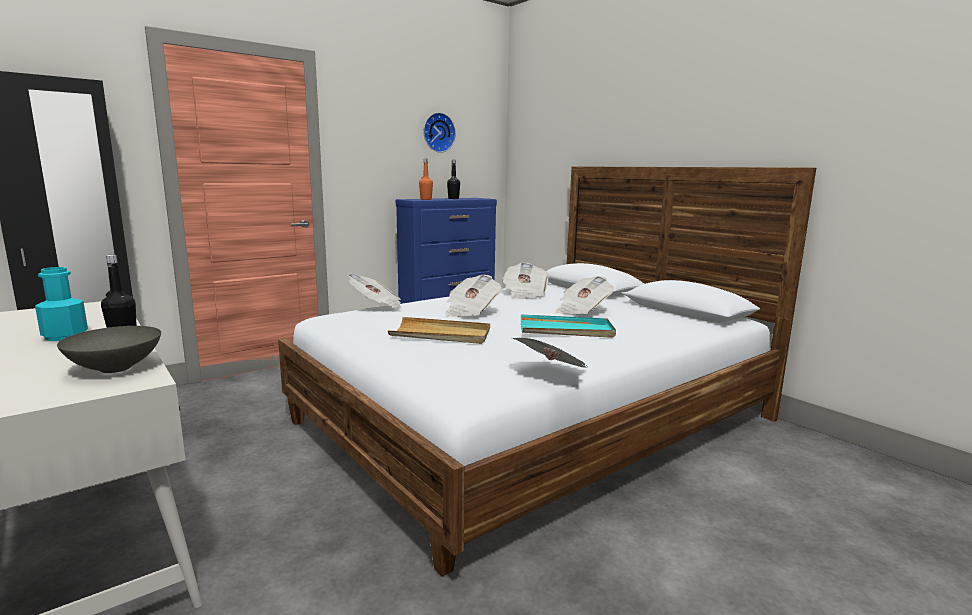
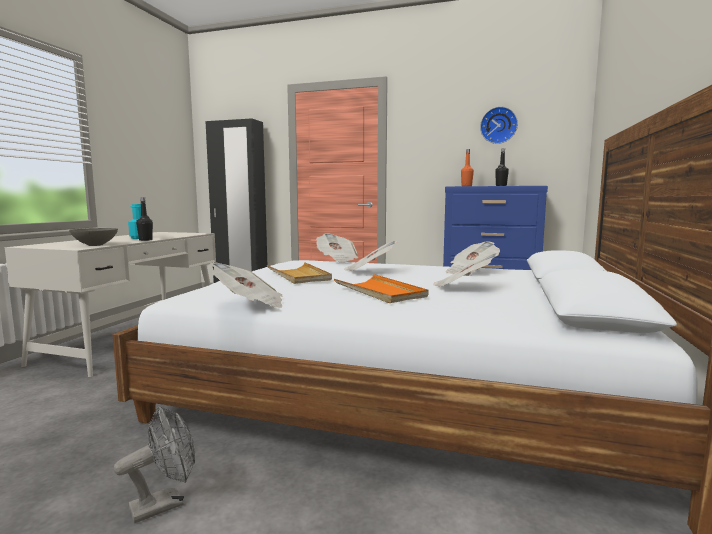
camera: 55 degrees right, 5 degrees down
(566, 330) = (380, 292): turquoise tray -> orange tray
(637, 585) = (165, 503): none -> grey fan

